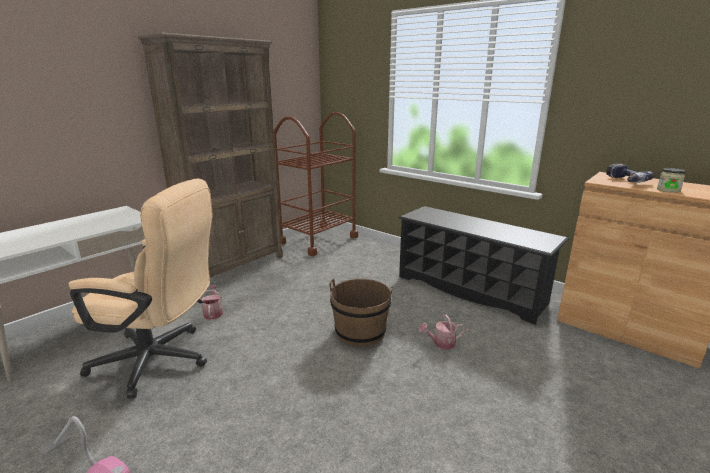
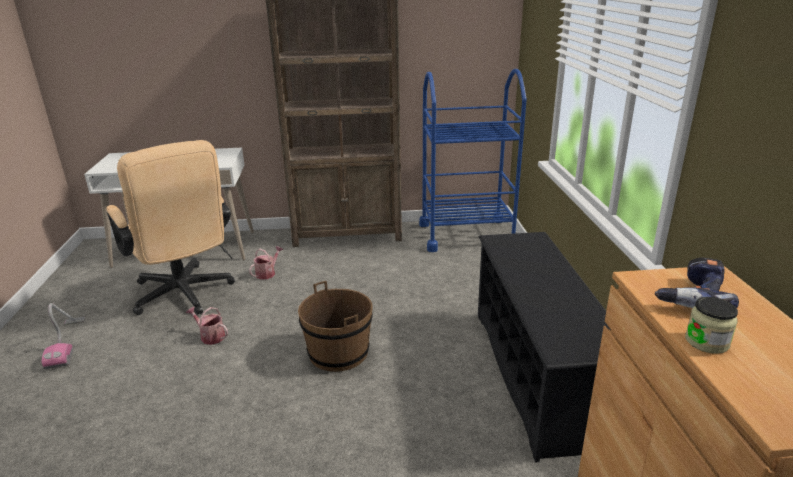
camera: 45 degrees right, 5 degrees up
(318, 240) = (466, 235): brown cart -> blue cart
(441, 343) = (387, 410): watering can -> watering can (210, 336)

